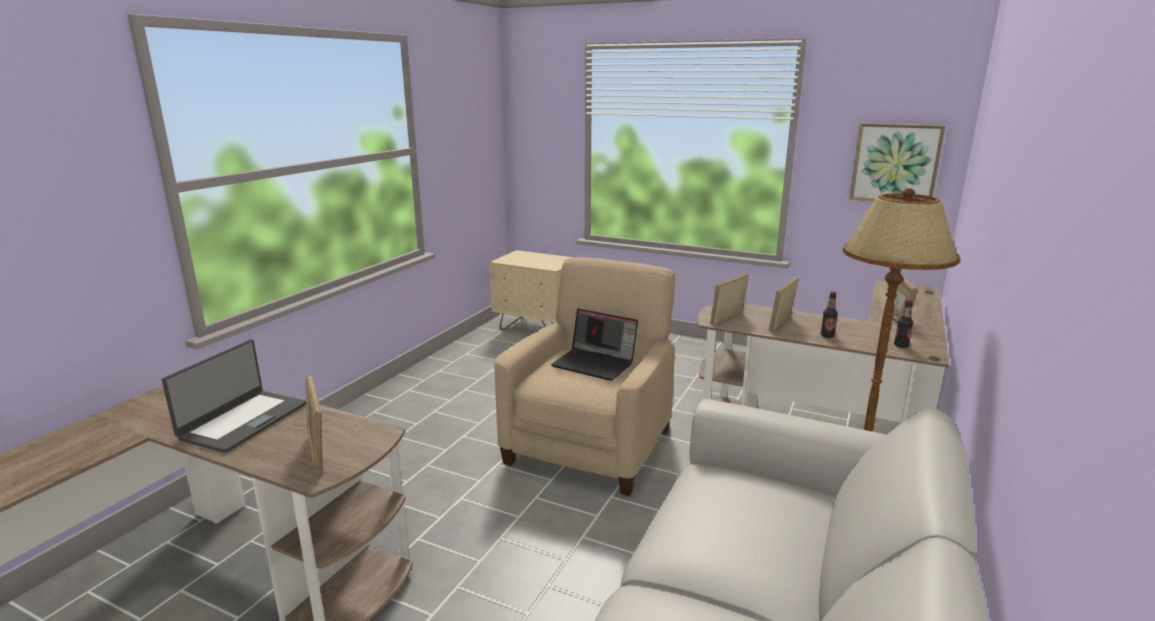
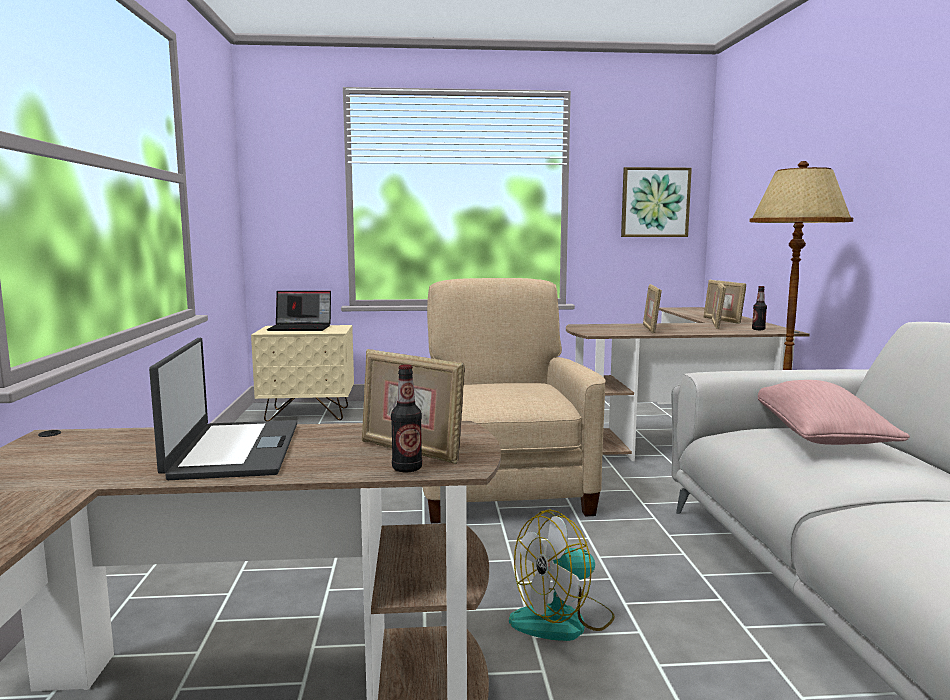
camera: 30 degrees left, 10 degrees down
(489, 581) = (563, 620): none -> fan
(595, 364) = (508, 386): laptop -> laptop (301, 328)
(727, 318) = (602, 331): picture frame -> picture frame (717, 325)
(764, 503) = (818, 437): none -> pink pillow
(827, 336) = (698, 331): bottle -> bottle (407, 468)

